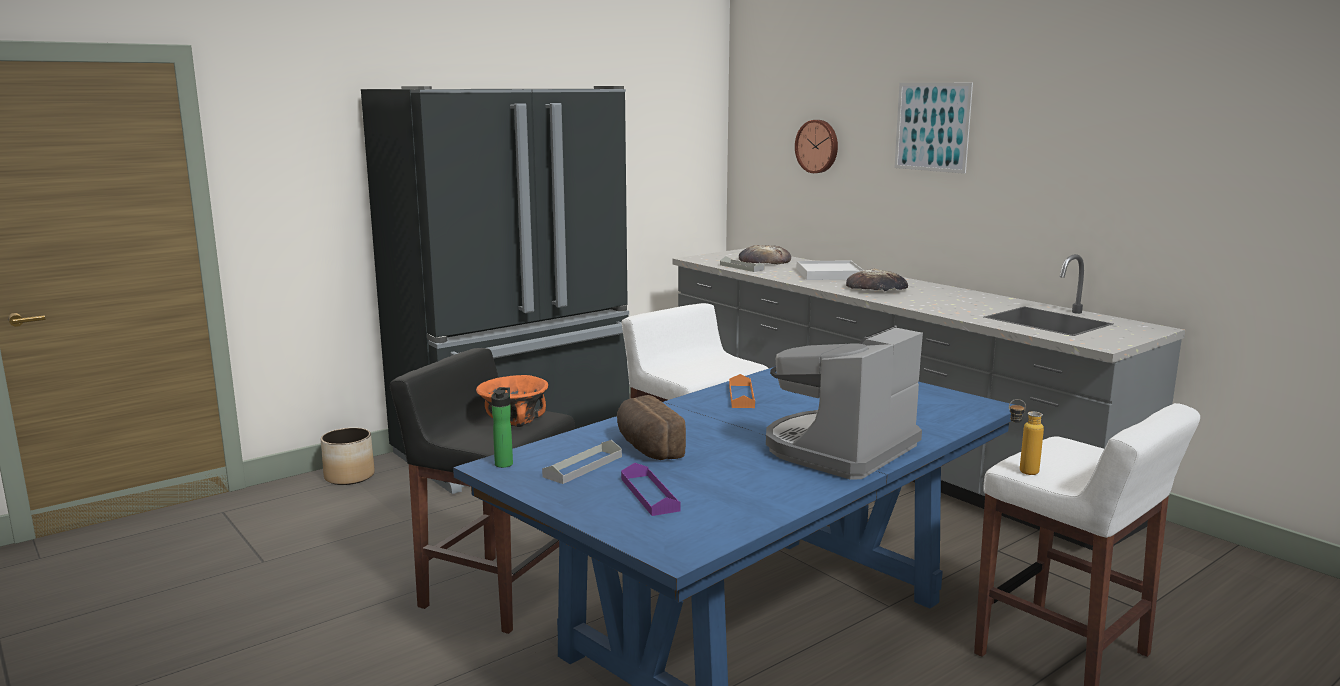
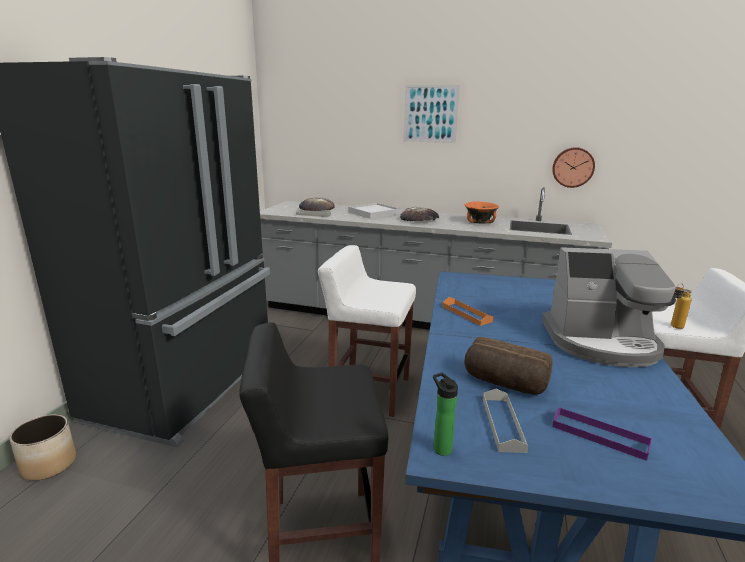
camera: 35 degrees left, 5 degrees up
(515, 421) = (337, 387): orange bowl -> orange bowl (480, 222)
(818, 146) = (340, 128): wall clock -> wall clock (573, 167)
(839, 449) = (601, 343): coffee machine -> coffee machine turned 90 degrees counterclockwise

